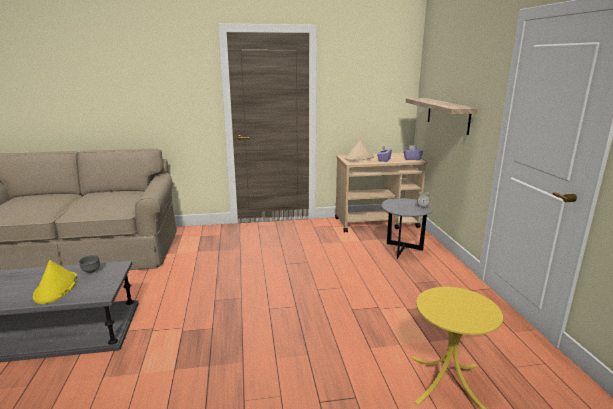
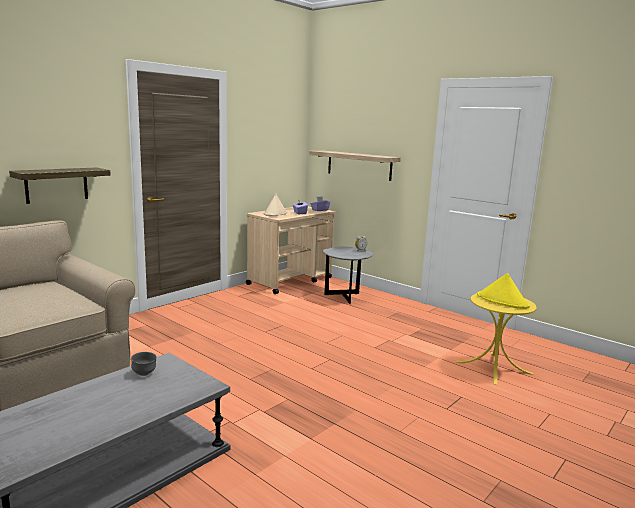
camera: 40 degrees left, 5 degrees down
(56, 288) = (138, 399): yellow hat -> yellow hat (502, 301)
(164, 122) = (56, 185): none -> shelf

